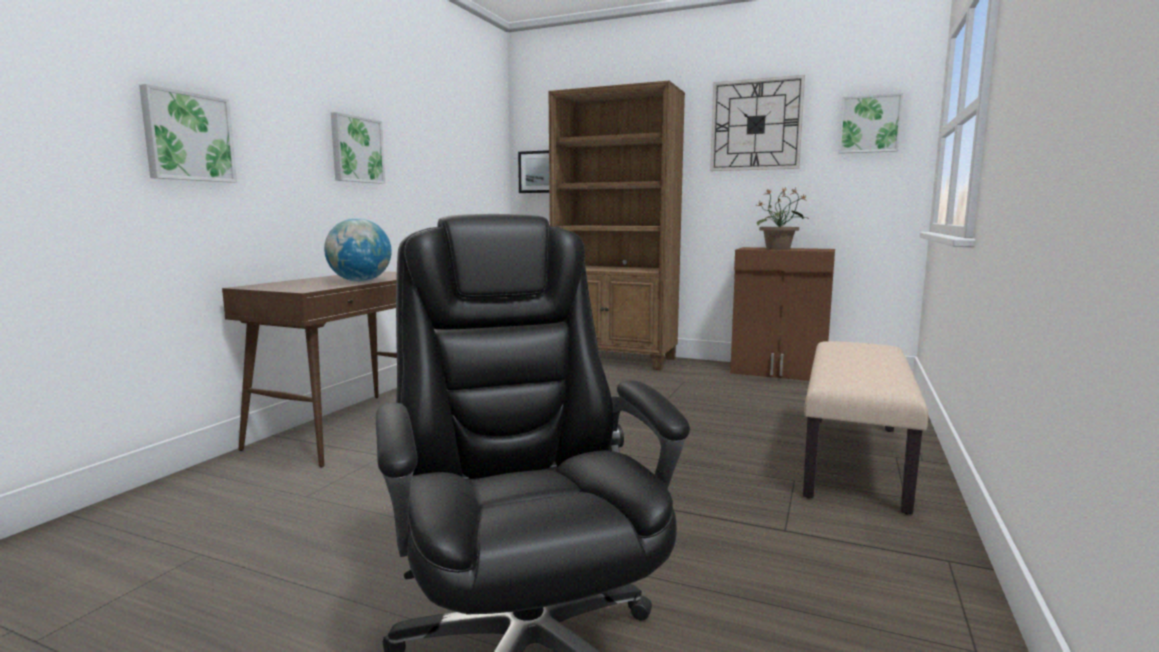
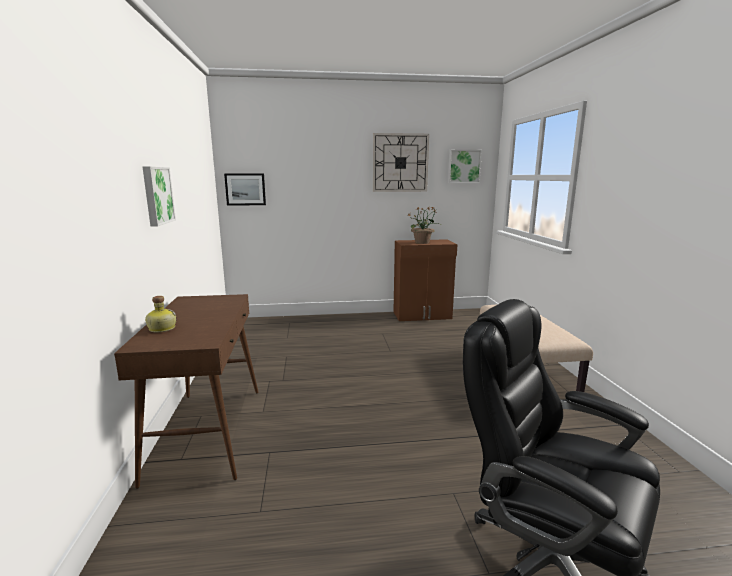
camera: 30 degrees left, 5 degrees up
(188, 137) = (73, 216): picture -> none
(296, 282) = (161, 328): none -> bottle
(360, 281) = (218, 318): globe -> none
(615, 359) = (319, 322): brown bookcase -> none

